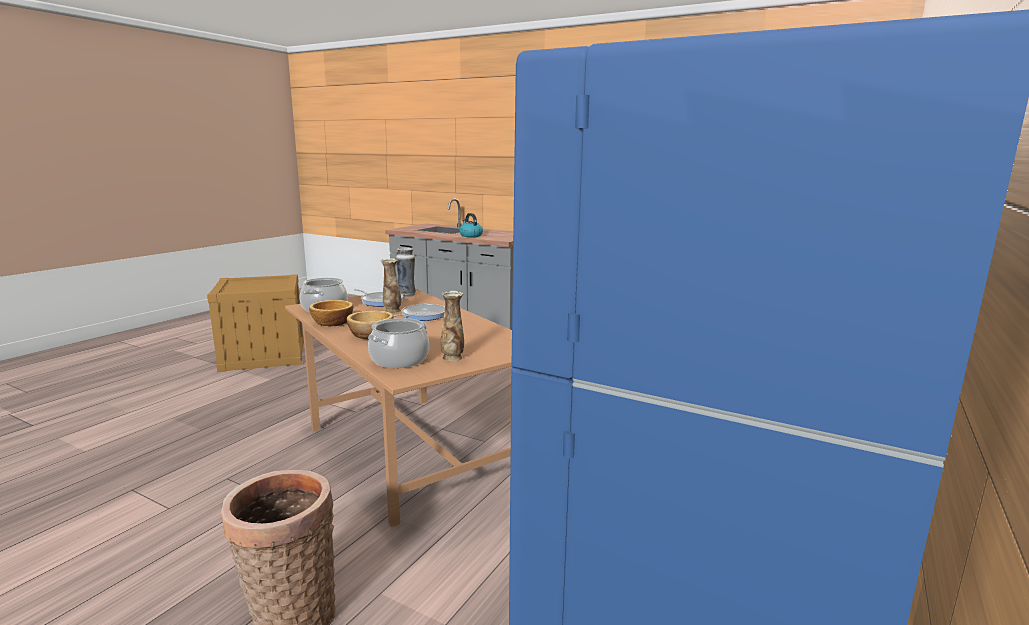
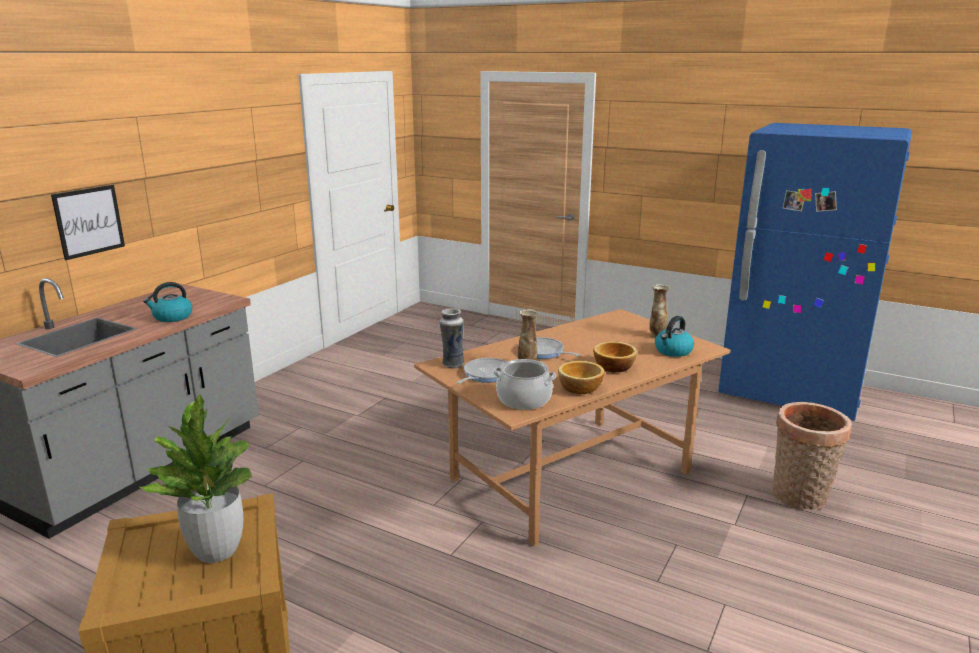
camera: 90 degrees left, 5 degrees up
(255, 288) = (217, 551): none -> potted plant
(399, 360) = (673, 351): cooking pot -> kettle
(496, 176) = (89, 221): none -> picture

